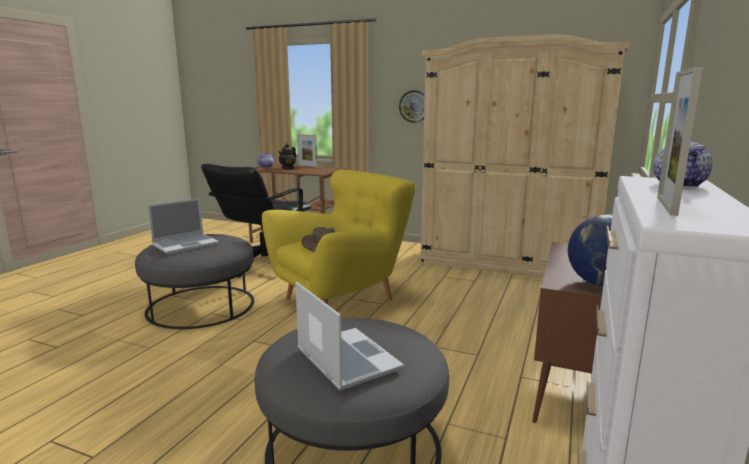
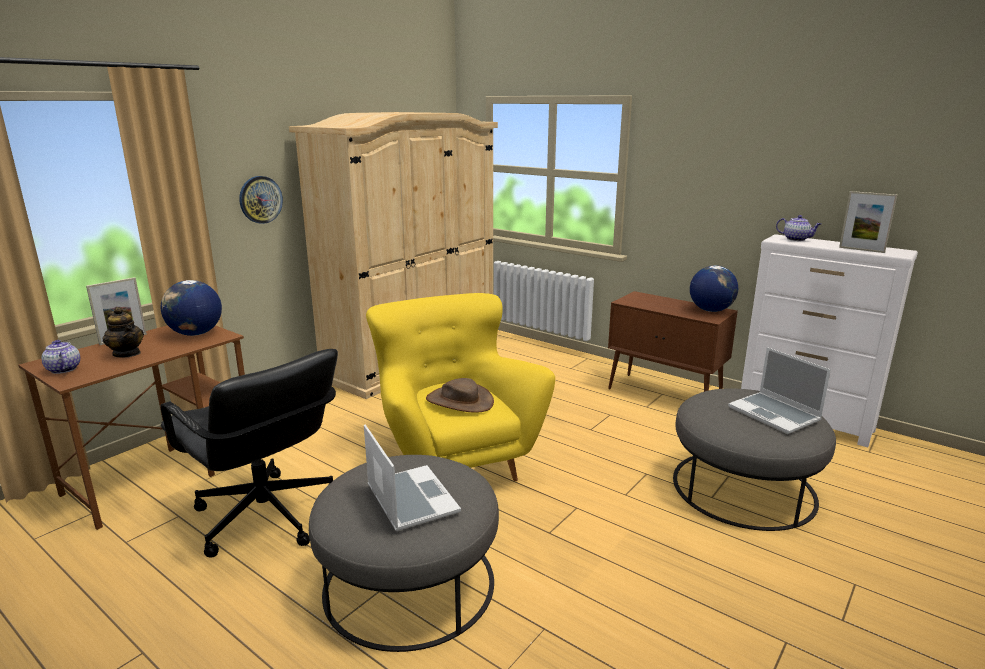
camera: 75 degrees left, 5 degrees up
(320, 170) = (195, 334): none -> globe
(346, 360) = (775, 414): laptop -> laptop turned 105 degrees counterclockwise

